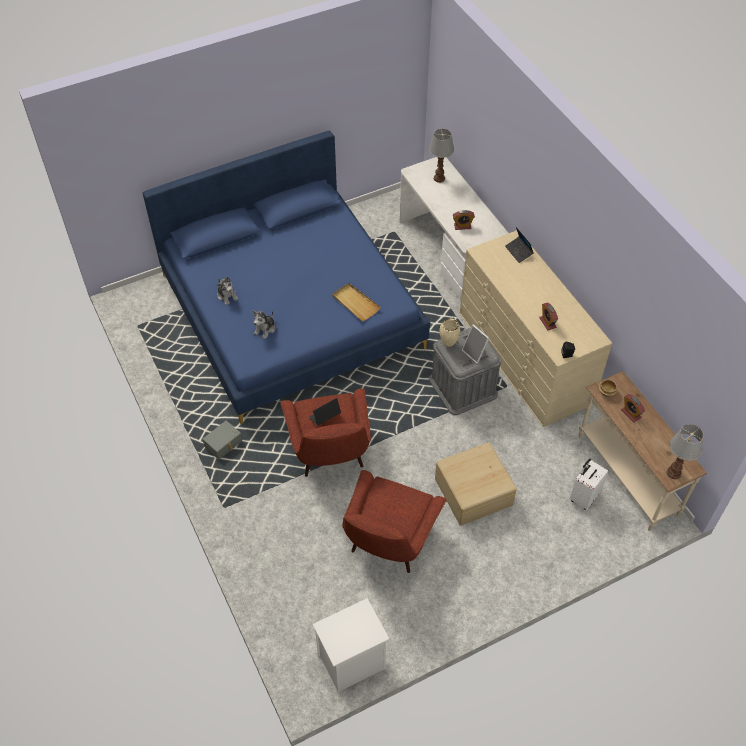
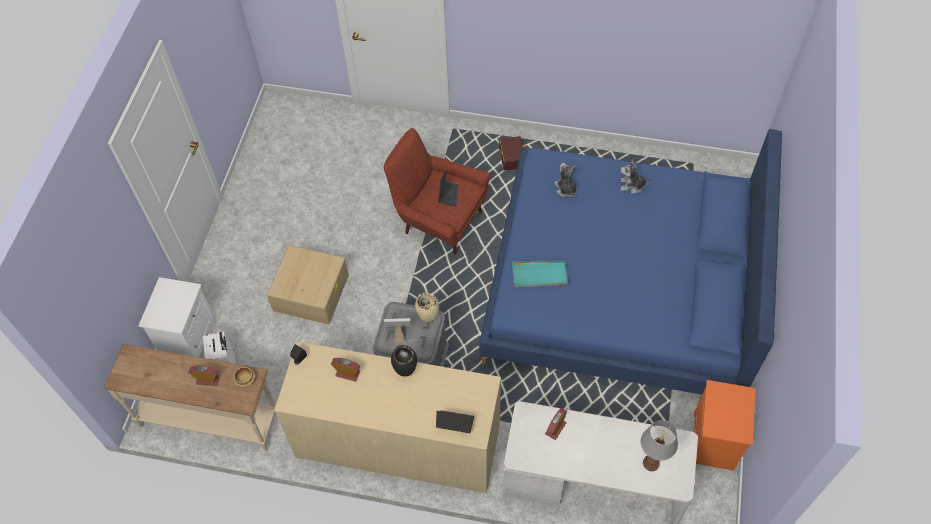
camera: 130 degrees right, 5 degrees up
(224, 444) = (511, 157): grey storage box -> brown storage box
(351, 662) = (268, 133): white nightstand -> white nightstand (189, 338)
(355, 303) = (540, 275): beige tray -> turquoise tray
(367, 213) = (714, 443): none -> orange nightstand
(388, 542) = (327, 208): red armchair -> none
(513, 294) = (406, 372): none -> black vase
(673, 473) = (130, 361): table lamp -> none

